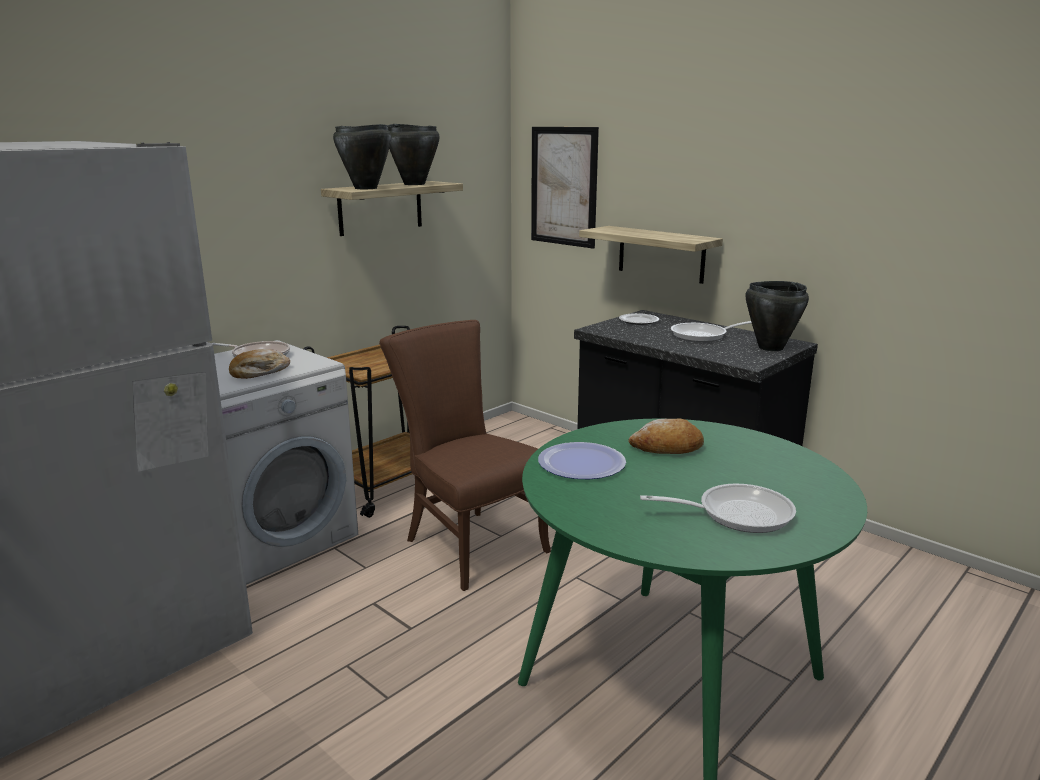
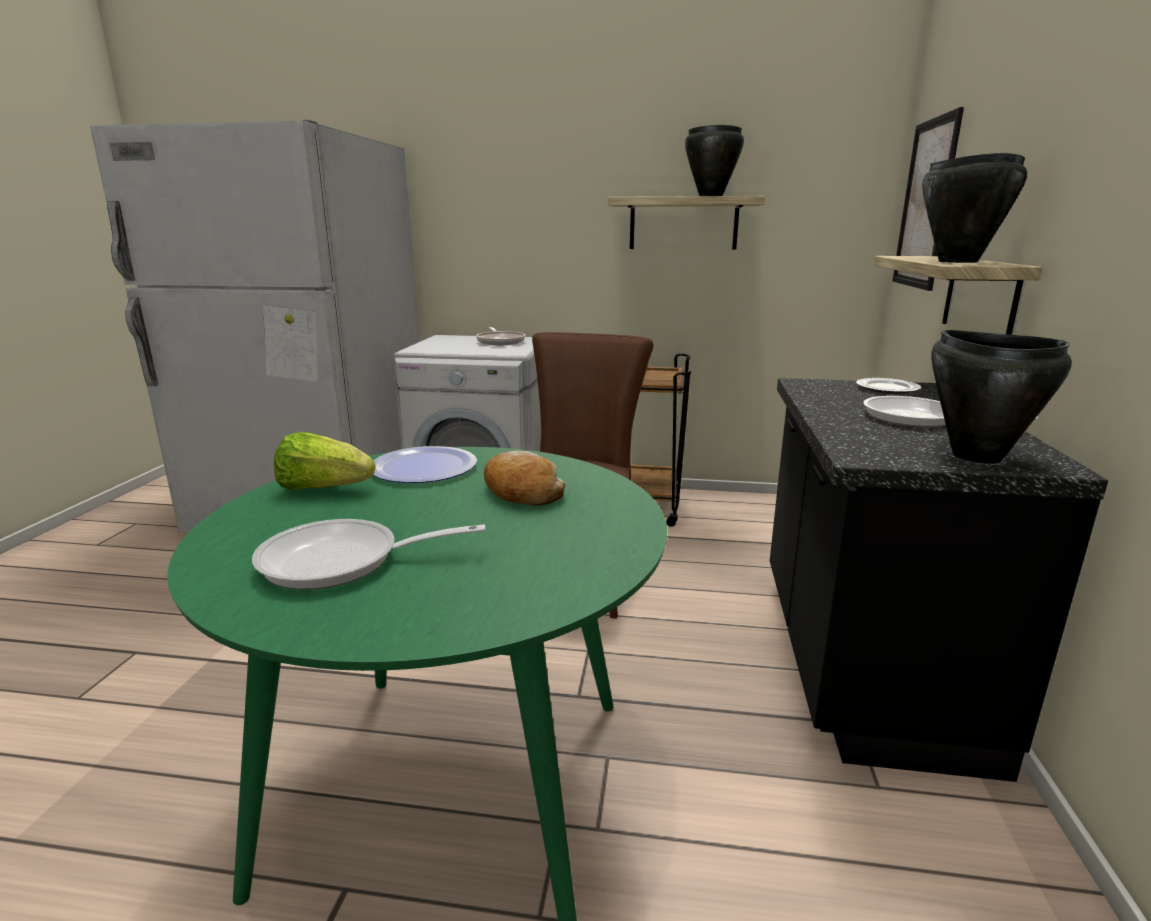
camera: 55 degrees right, 0 degrees up
(259, 372) = (466, 348): bread -> none
(365, 188) = (640, 196): black cooking pot -> black cooking pot (957, 262)
(588, 501) = (324, 488): none -> lettuce
(736, 514) = (342, 562): frying pan -> frying pan turned 120 degrees clockwise

